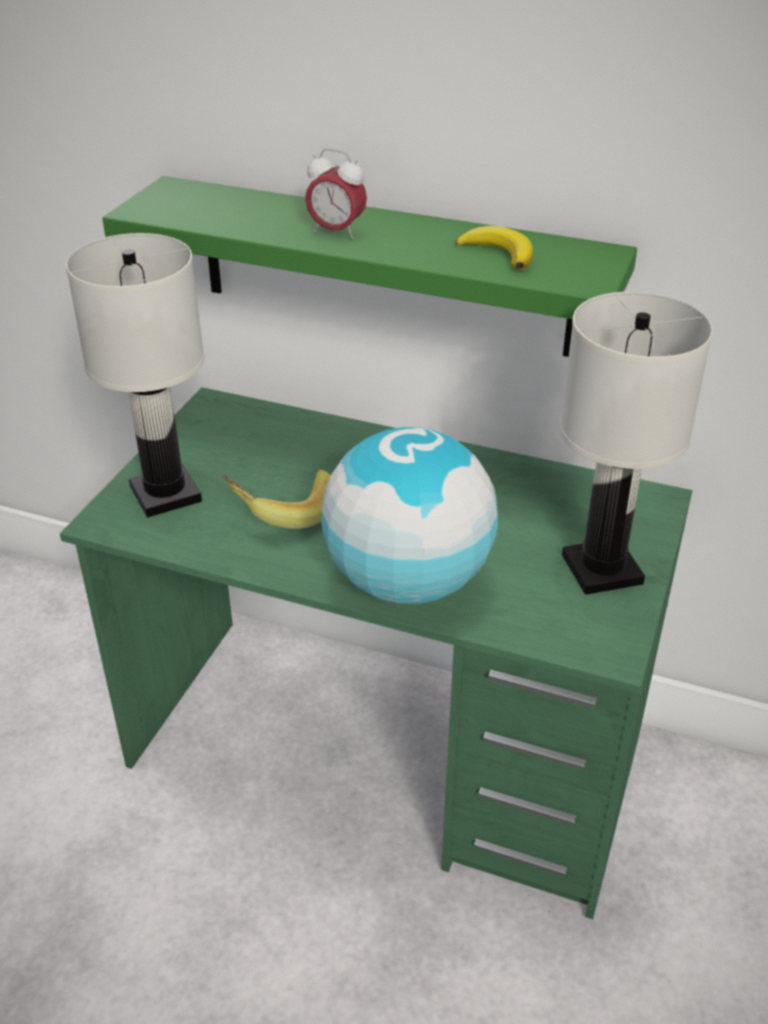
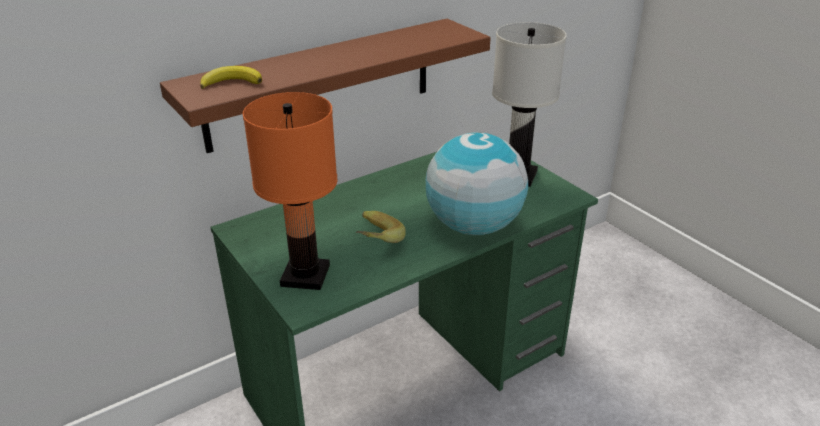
camera: 55 degrees left, 5 degrees down
(166, 493) = (305, 275): white table lamp -> orange table lamp
(336, 231) = (328, 62): alarm clock -> none
(384, 267) = (321, 84): green shelf -> brown shelf
(499, 253) = (412, 40): banana -> banana (231, 82)

